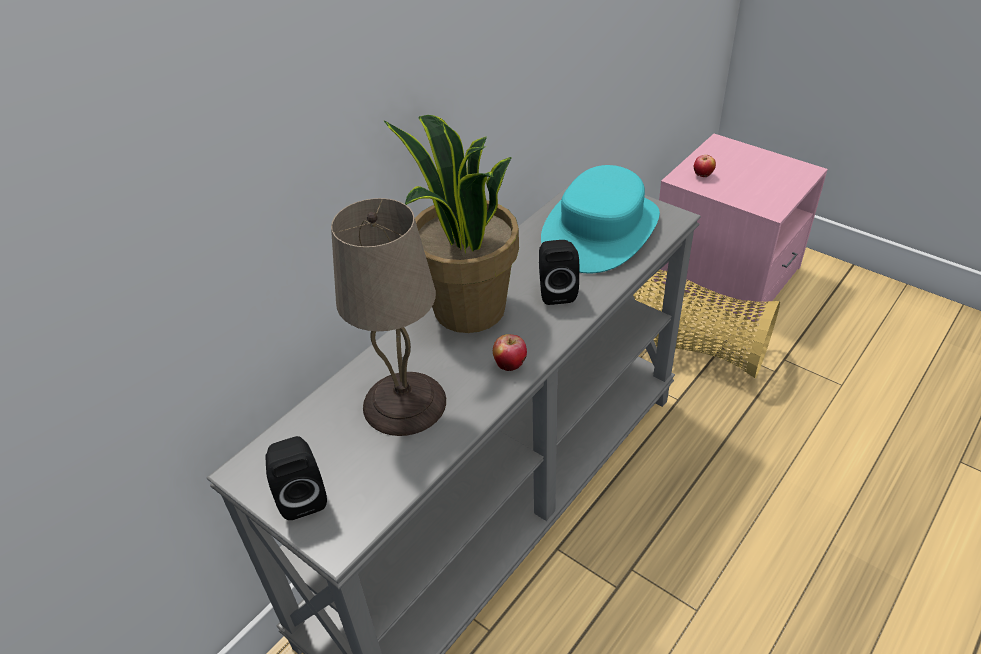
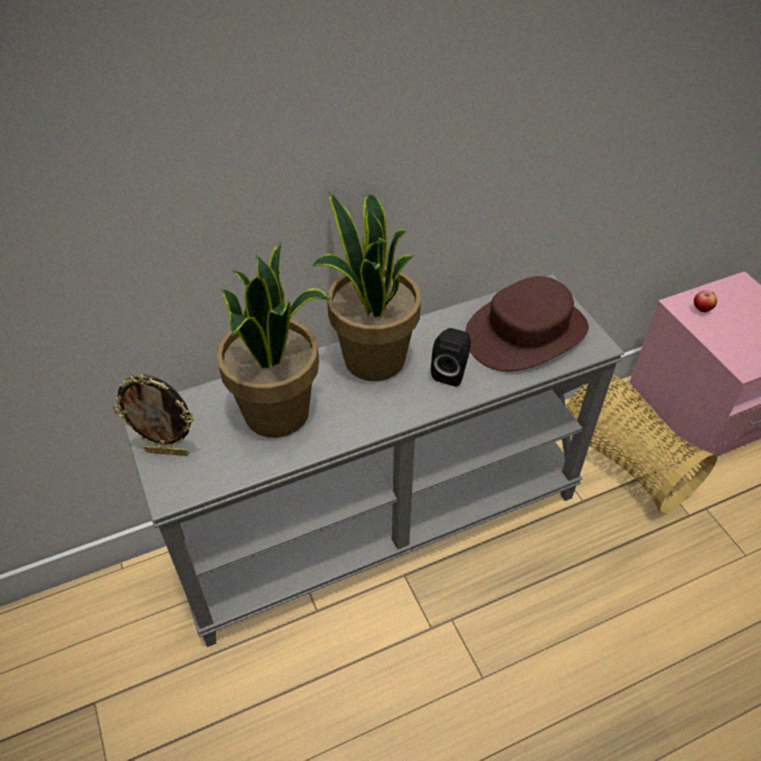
camera: 25 degrees right, 5 degrees up
(302, 496) = (168, 451): black speaker -> picture frame
(404, 401) = (278, 413): beige table lamp -> potted plant
(510, 364) = (372, 417): apple -> none
(601, 230) = (526, 333): turquoise hat -> brown hat

